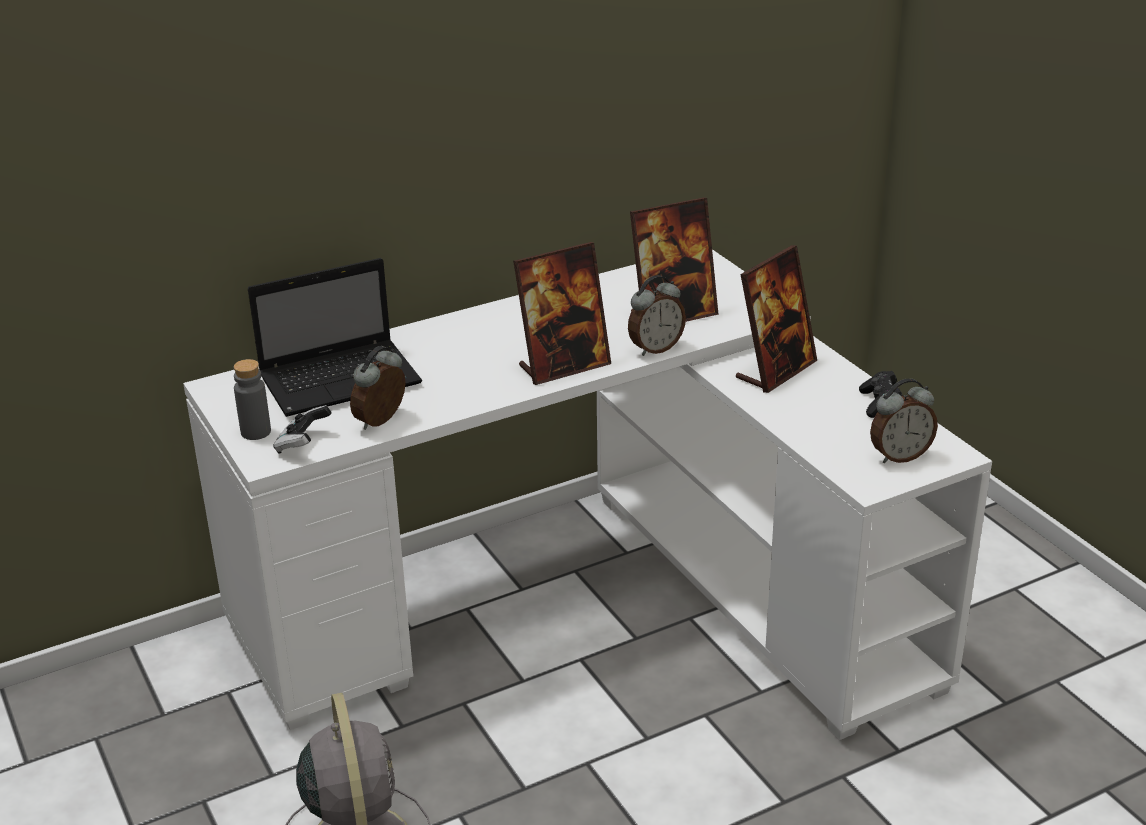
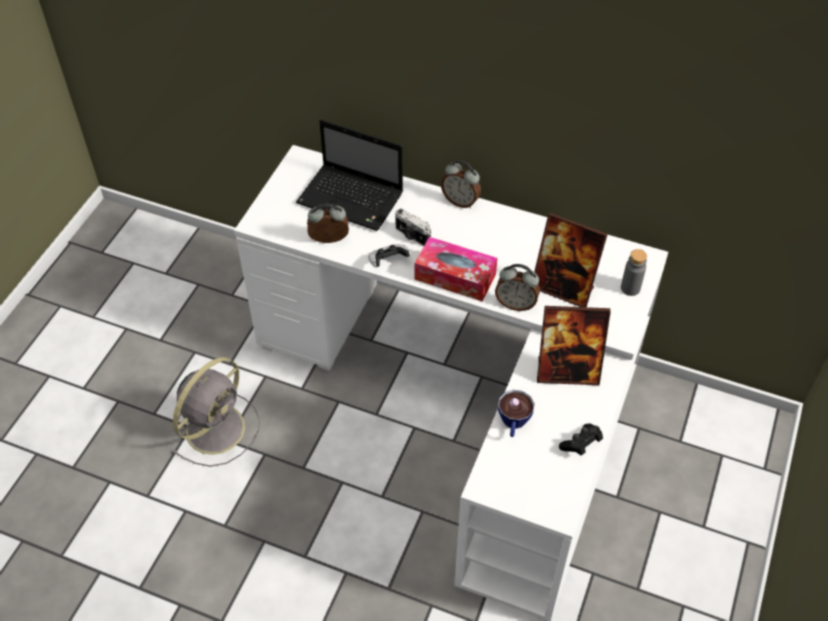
camera: 50 degrees right, 20 degrees up
(256, 432) = (276, 202): grey bottle -> grey bottle (630, 288)
(303, 444) = (281, 226): game controller -> game controller (388, 262)
(463, 367) = (412, 236): none -> camera
(564, 366) = (455, 276): picture frame -> tissue box
(805, 431) = (513, 424): none -> cup
(899, 456) = (530, 485): alarm clock -> alarm clock (460, 201)

